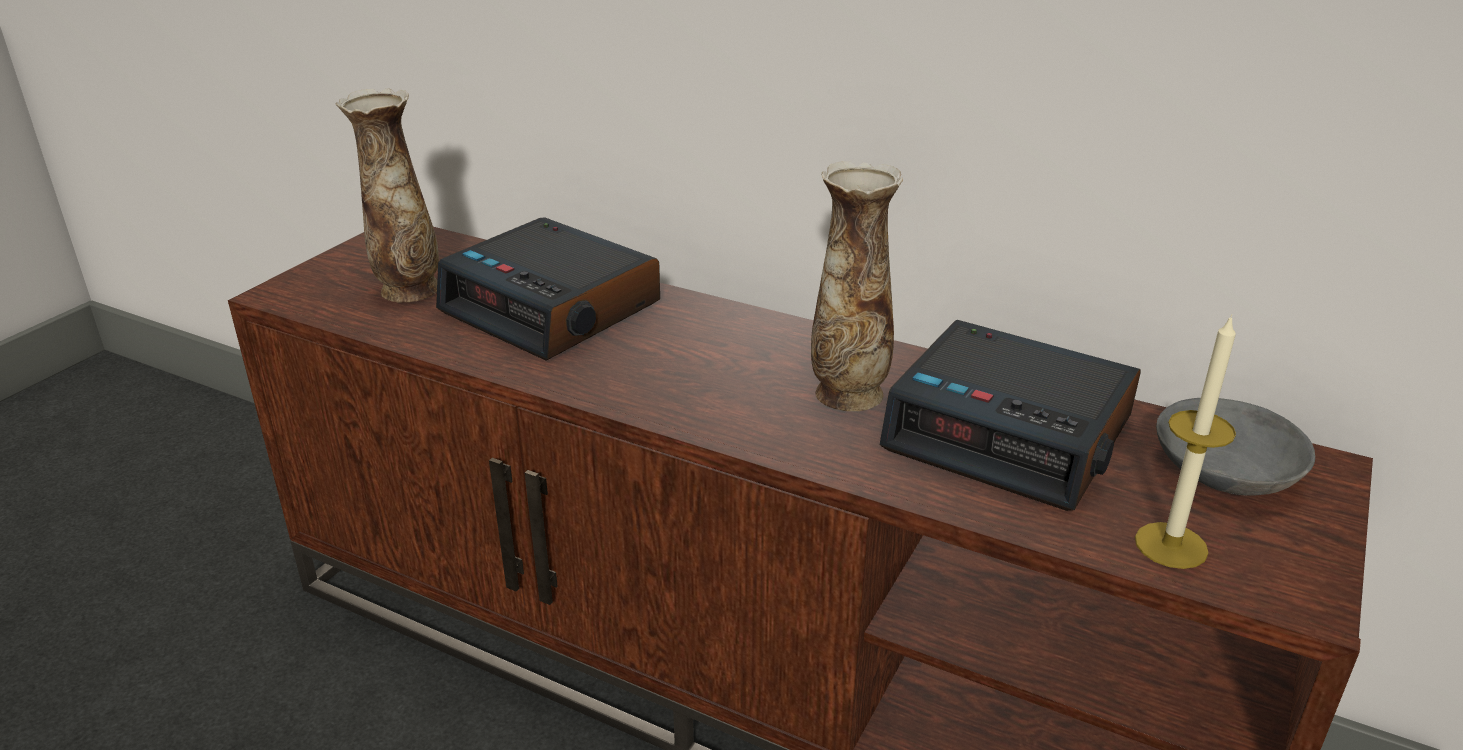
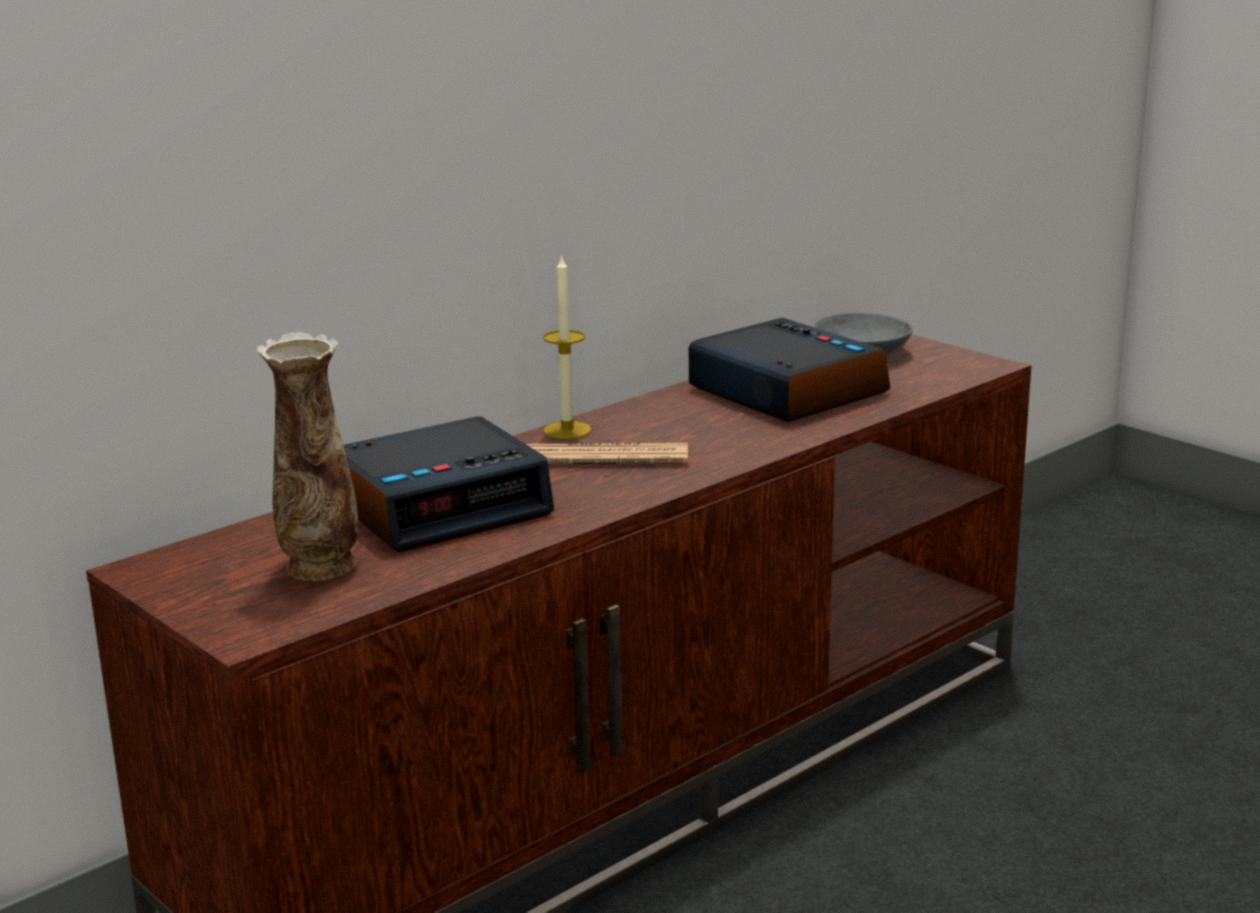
camera: 70 degrees left, 10 degrees down
(713, 359) = (603, 457): none -> newspaper
(849, 392) = (693, 423): vase -> none
(1011, 434) = (784, 390): alarm clock -> alarm clock turned 90 degrees counterclockwise
(1171, 545) = (927, 379): candle -> candle (567, 430)

